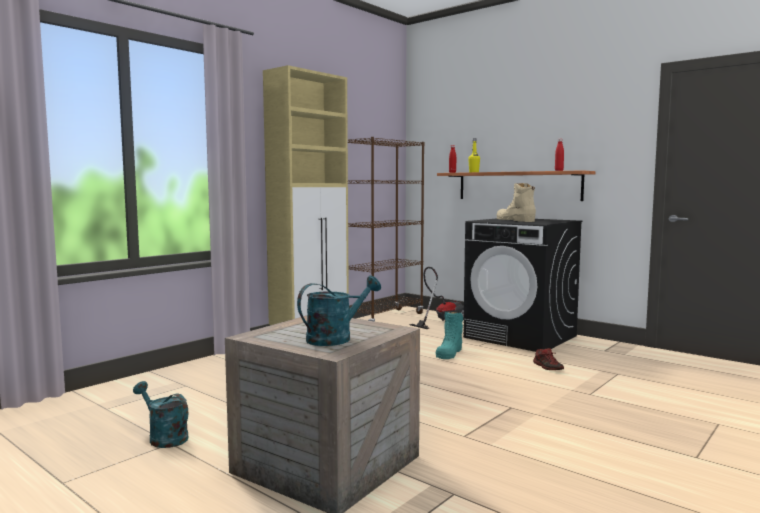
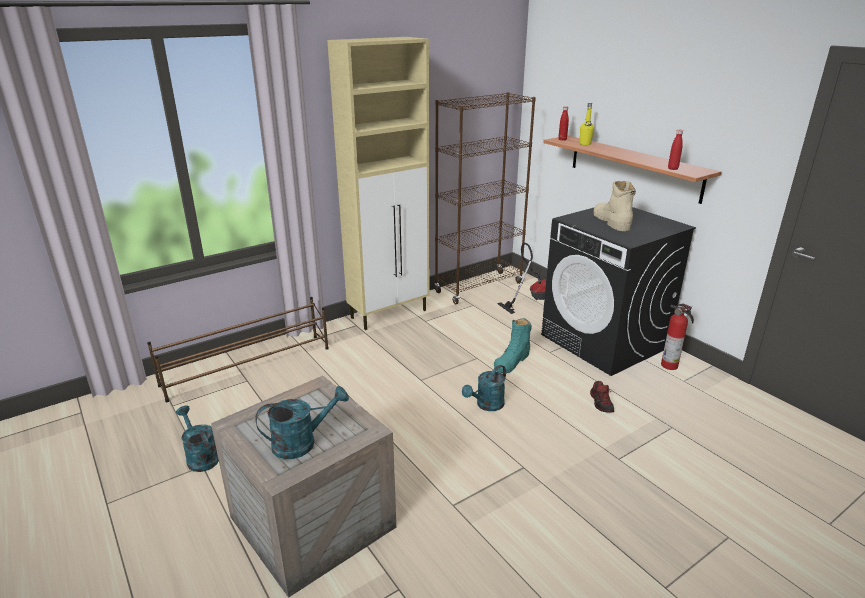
camera: 15 degrees right, 20 degrees up
(181, 377) = (248, 366): none -> brown shoe rack
(447, 377) = (486, 405): none -> turquoise watering can
(586, 344) = (670, 366): none -> fire extinguisher

